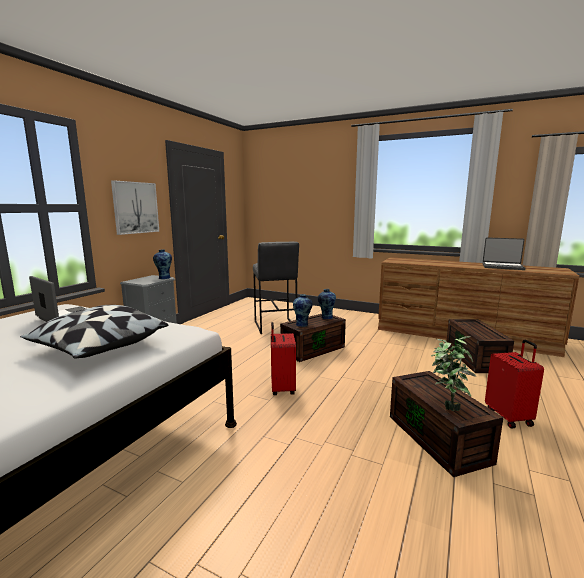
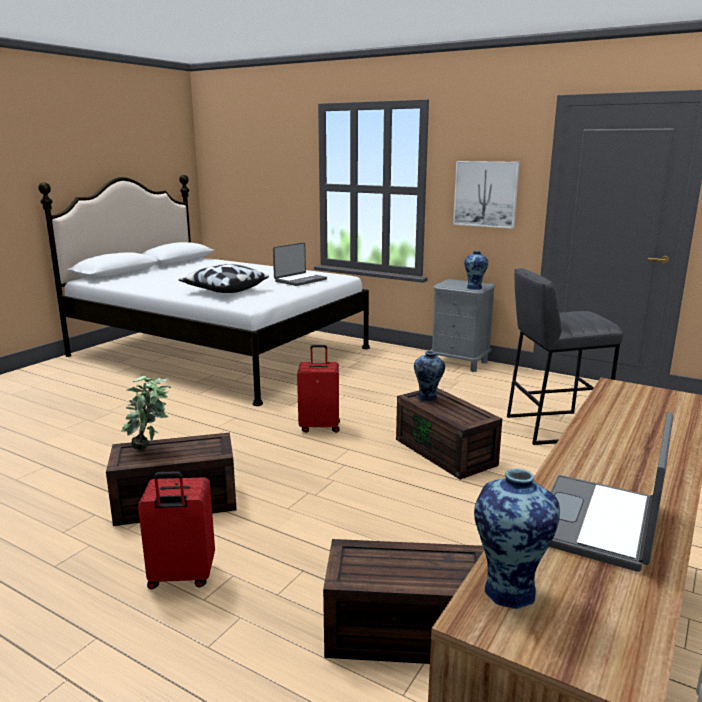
camera: 95 degrees right, 5 degrees up
(326, 317) = (469, 416): vase -> vase (509, 589)

